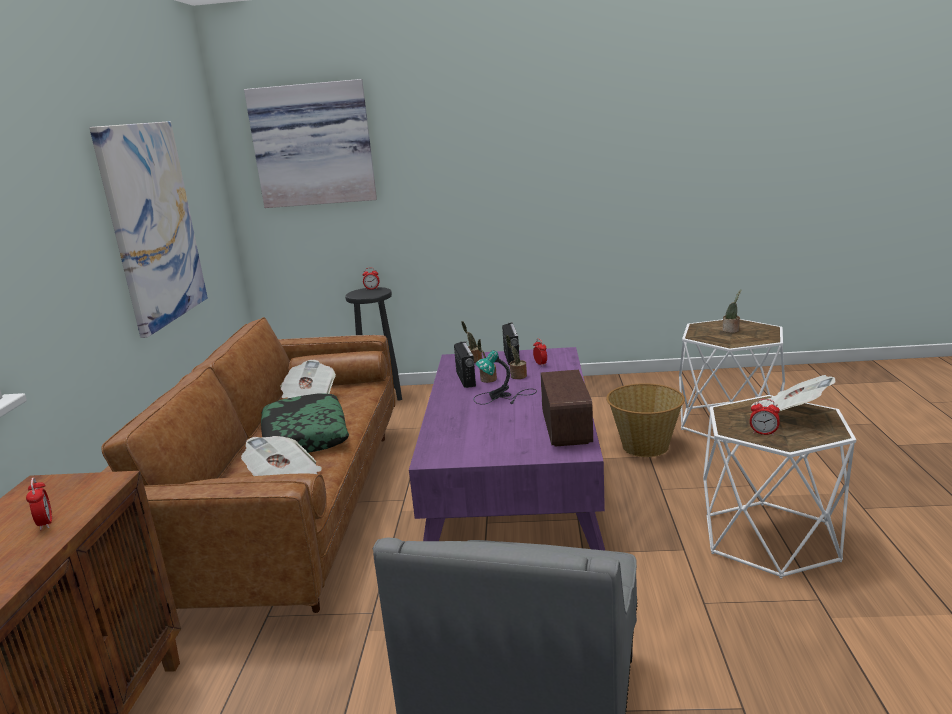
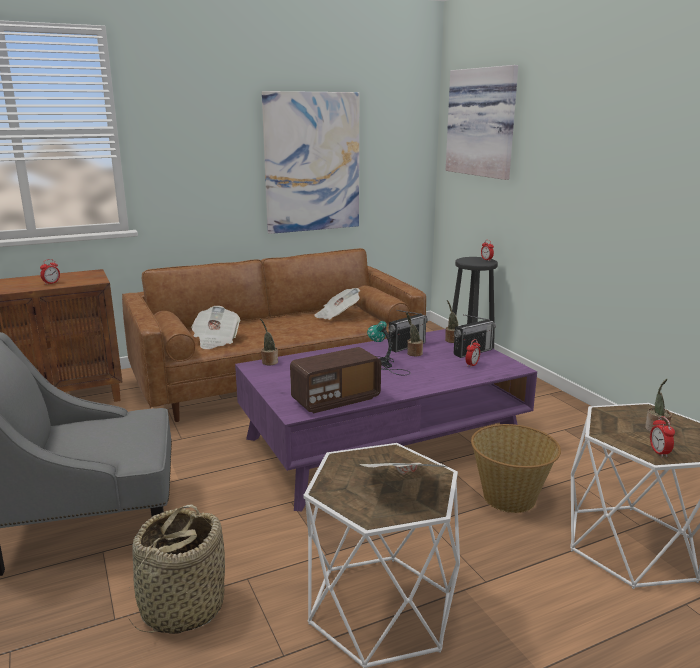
camera: 60 degrees right, 0 degrees up
(305, 436) = (282, 329): pillow -> none
(517, 376) = (432, 362): potted plant -> potted plant (269, 362)
(737, 653) = (182, 607): none -> basket
(763, 433) = (344, 476): alarm clock -> alarm clock (659, 452)

